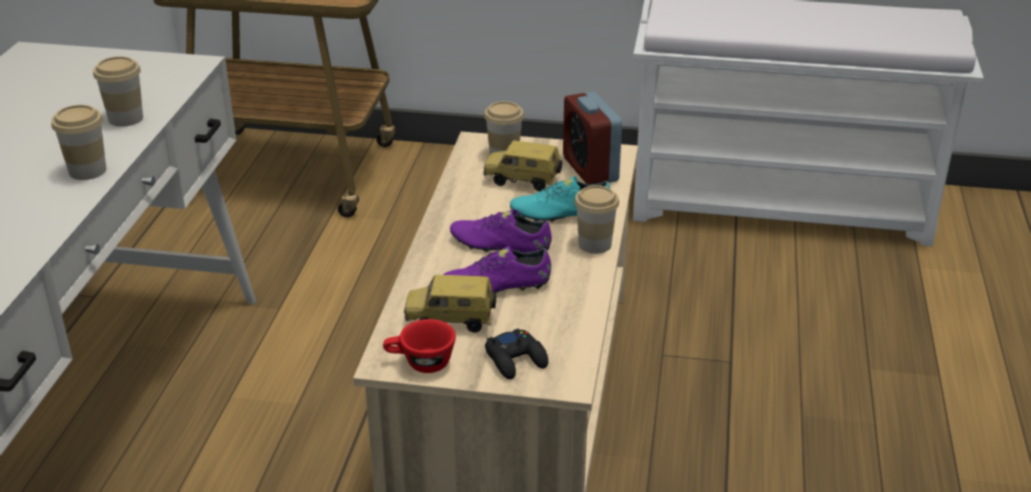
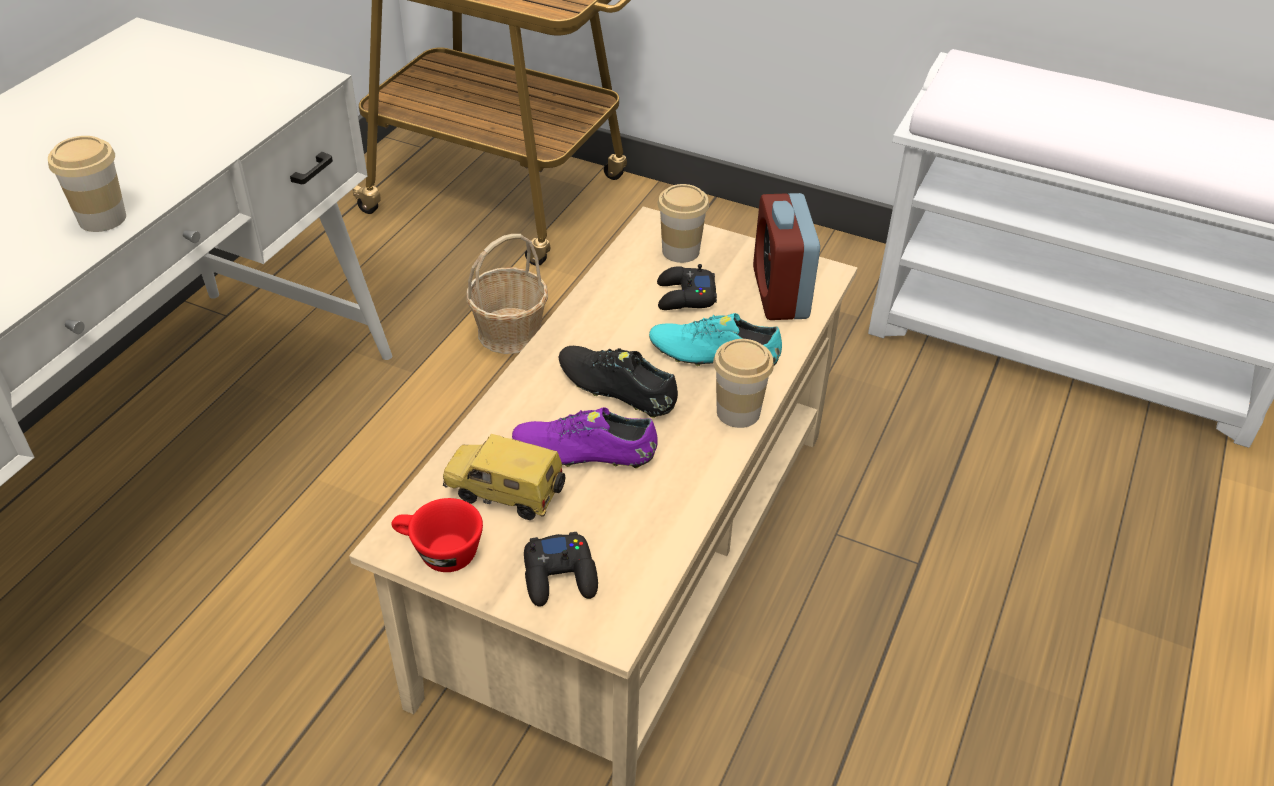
camera: 15 degrees right, 10 degrees up
(125, 118) = (188, 148): cup -> none
(348, 267) = (510, 332): none -> basket
(500, 246) = (616, 390): purple shoe -> black shoe
(521, 182) = (685, 296): toy car -> black game controller

